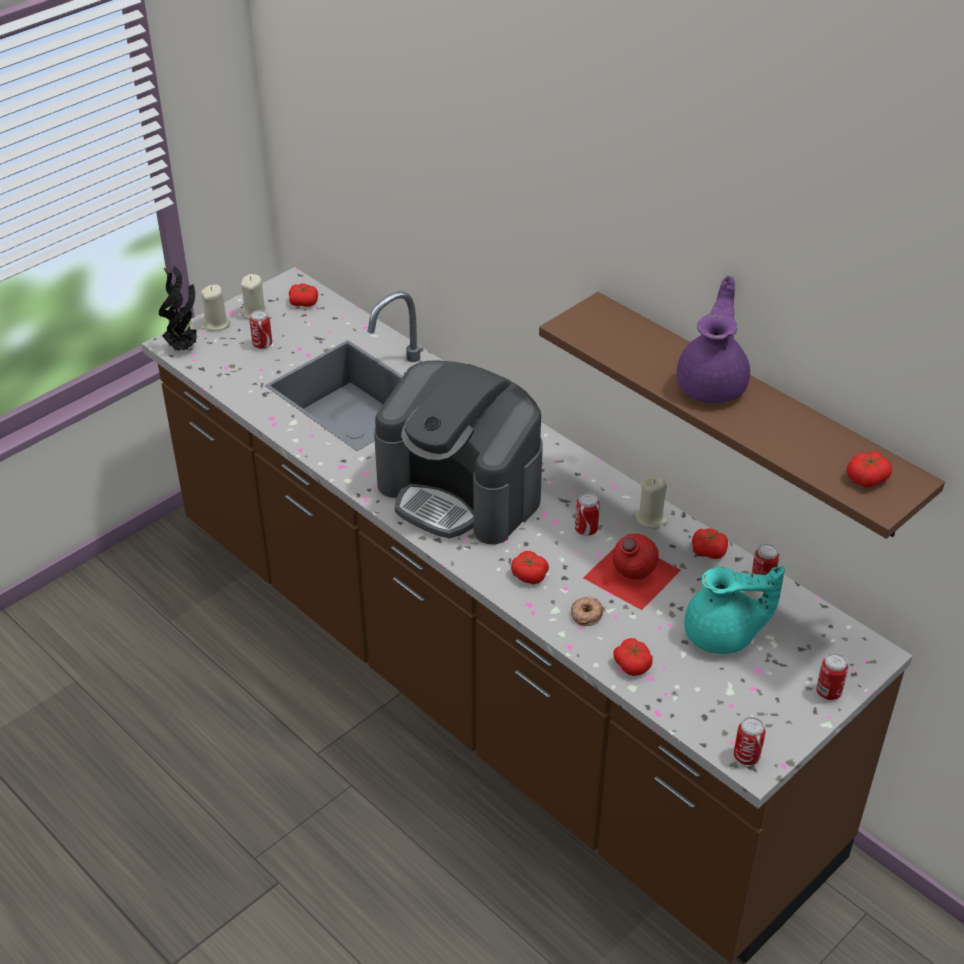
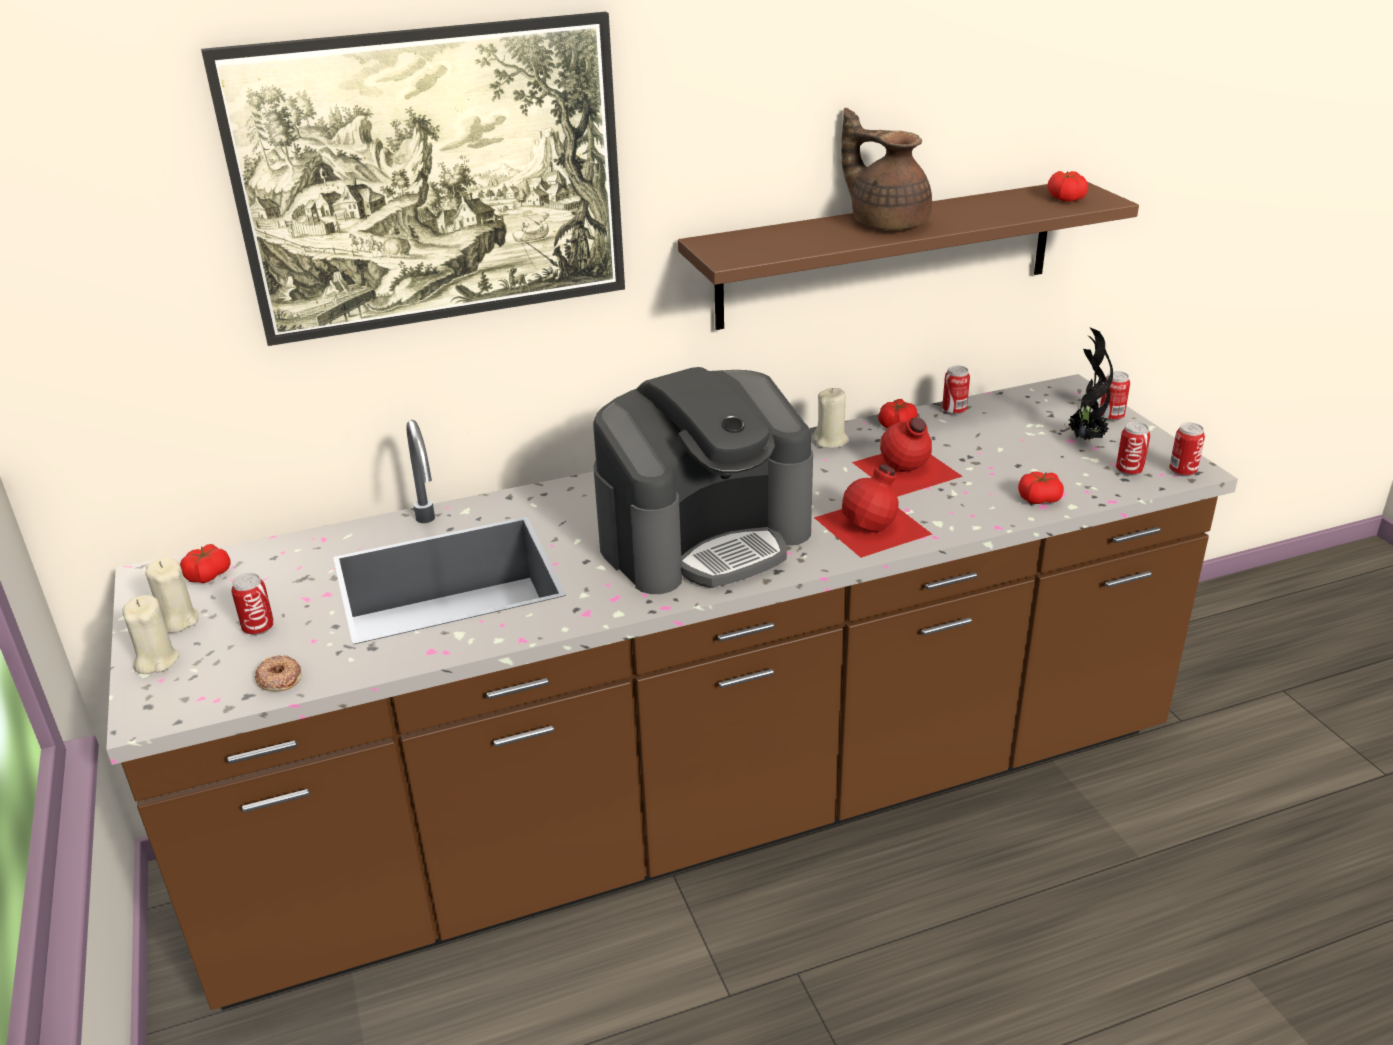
camera: 65 degrees left, 10 degrees down
(184, 347) = (175, 704): potted plant -> potted plant (1084, 439)
(462, 200) = (442, 248): none -> picture
(529, 575) = (874, 526): tomato -> red bottle
(586, 530) = (824, 478): can -> can (1129, 471)
(586, 614) = (953, 507): donut -> donut (279, 678)
(713, 385) = (887, 222): purple teapot -> brown teapot
(723, 635) = (1018, 445): turquoise teapot -> none

